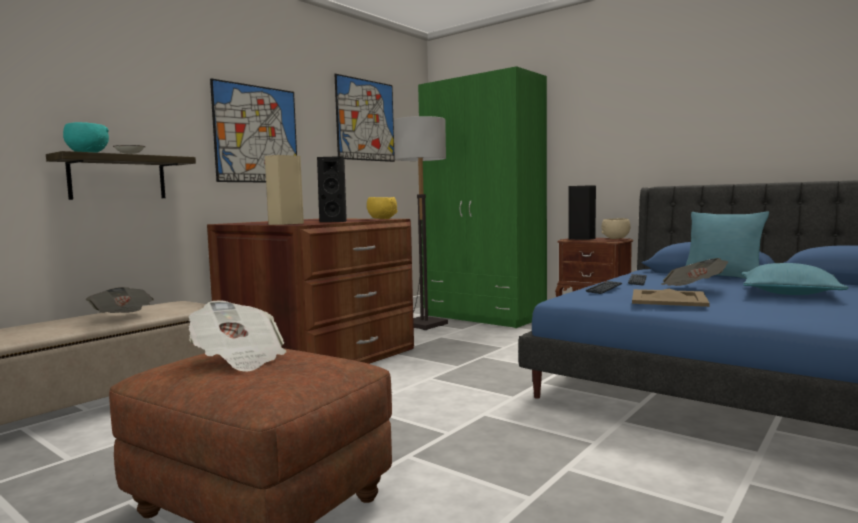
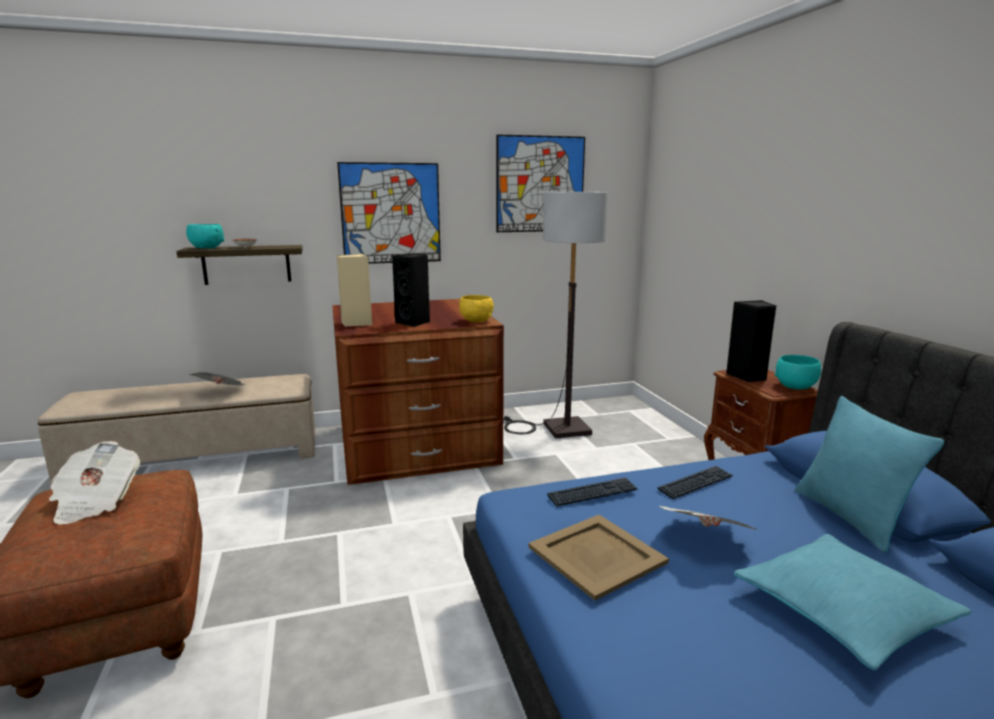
camera: 35 degrees right, 10 degrees up
(484, 317) = (651, 434): green wardrobe -> none
(616, 238) = (795, 387): beige bowl -> turquoise bowl

